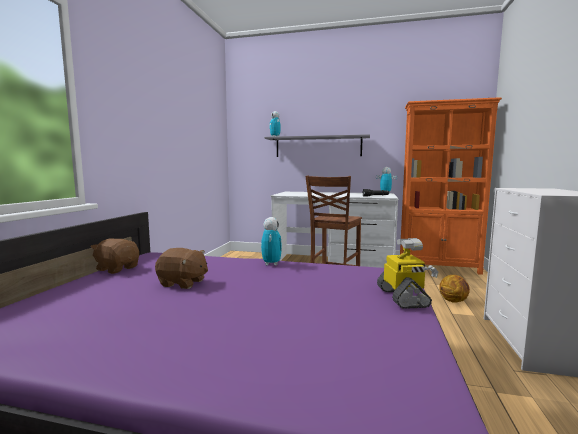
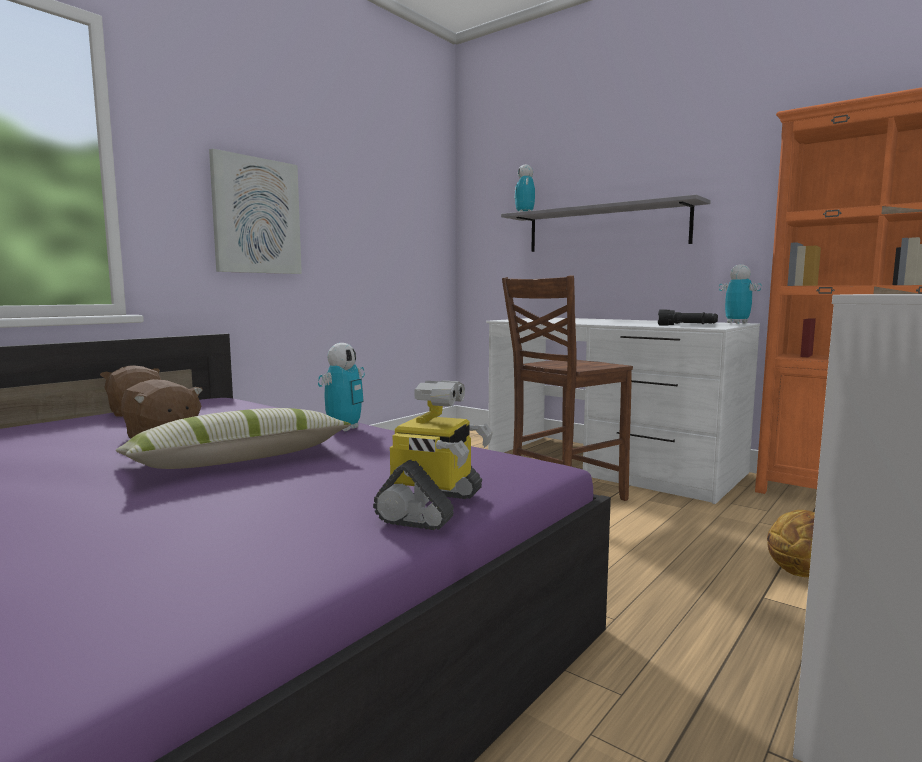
camera: 25 degrees right, 0 degrees up
(147, 136) = (256, 216): none -> picture
(261, 290) = (238, 461): none -> pillow

